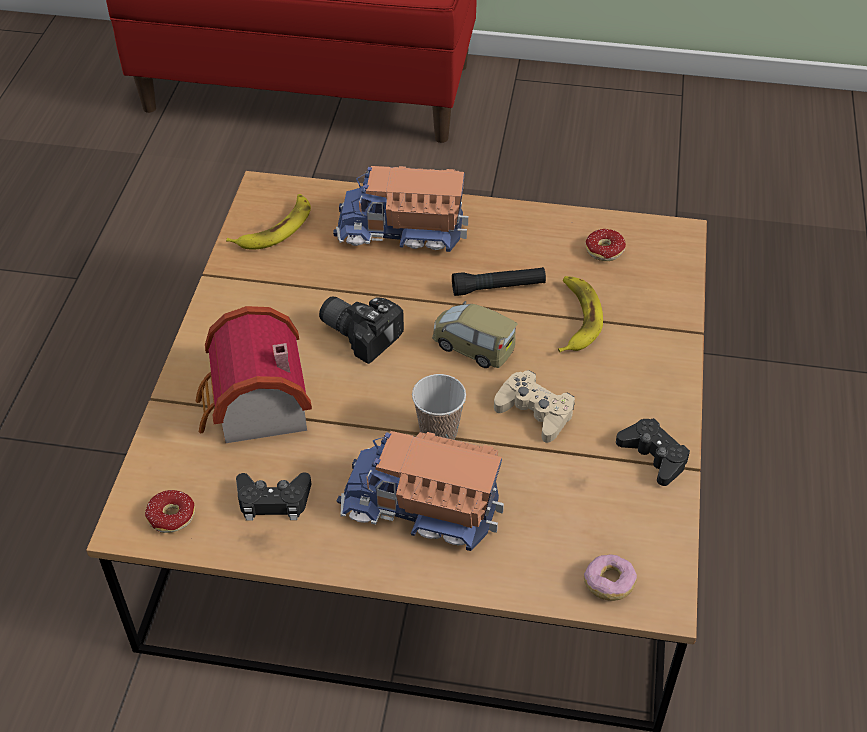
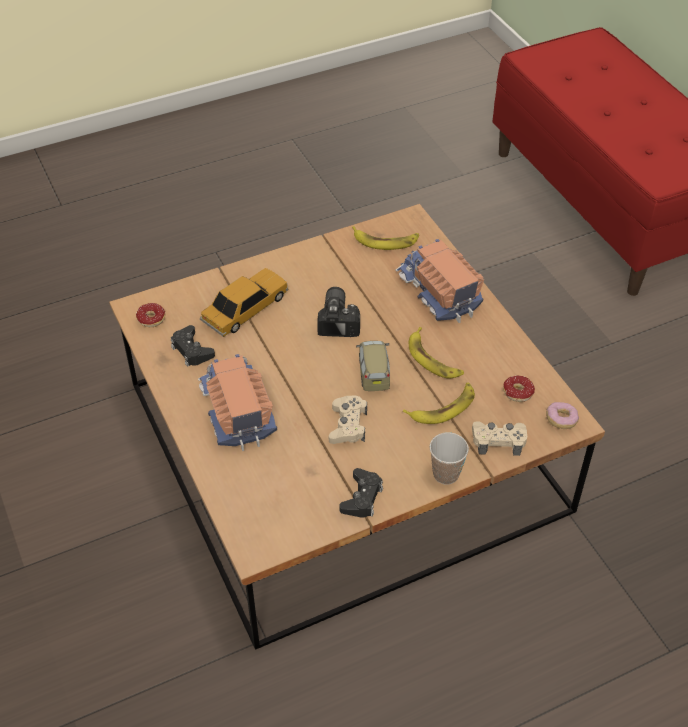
camera: 55 degrees right, 0 degrees up
(255, 409) = (245, 309): toy house -> toy car
(438, 433) = (294, 391): cup -> cup (445, 474)
(498, 288) = (433, 359): black flashlight -> banana
(609, 584) = (248, 520): donut -> donut (561, 420)
(659, 301) = (498, 441): none -> beige game controller

